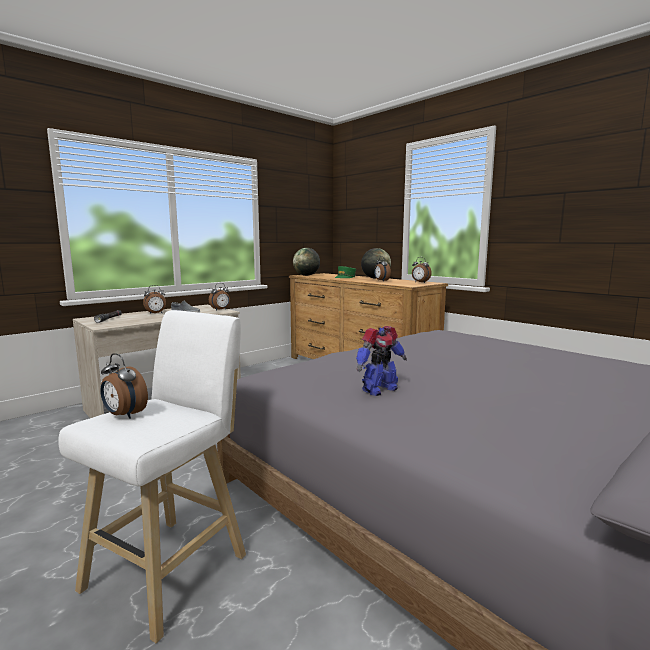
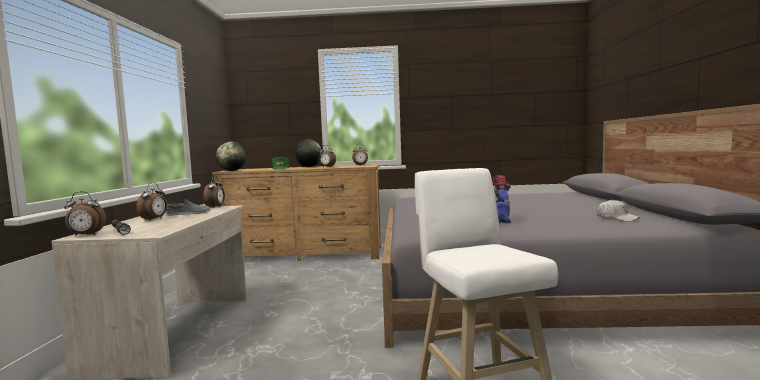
camera: 45 degrees left, 5 degrees down
(124, 415) = (478, 253): alarm clock -> alarm clock (86, 235)
(542, 445) = (616, 218): none -> white cap

